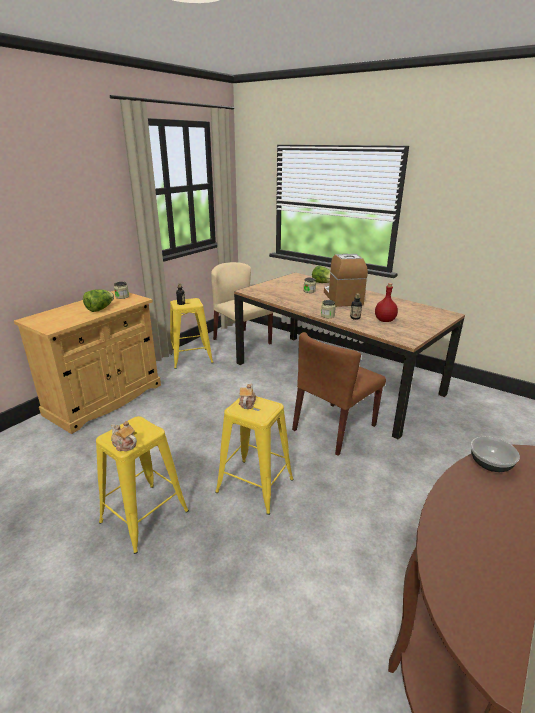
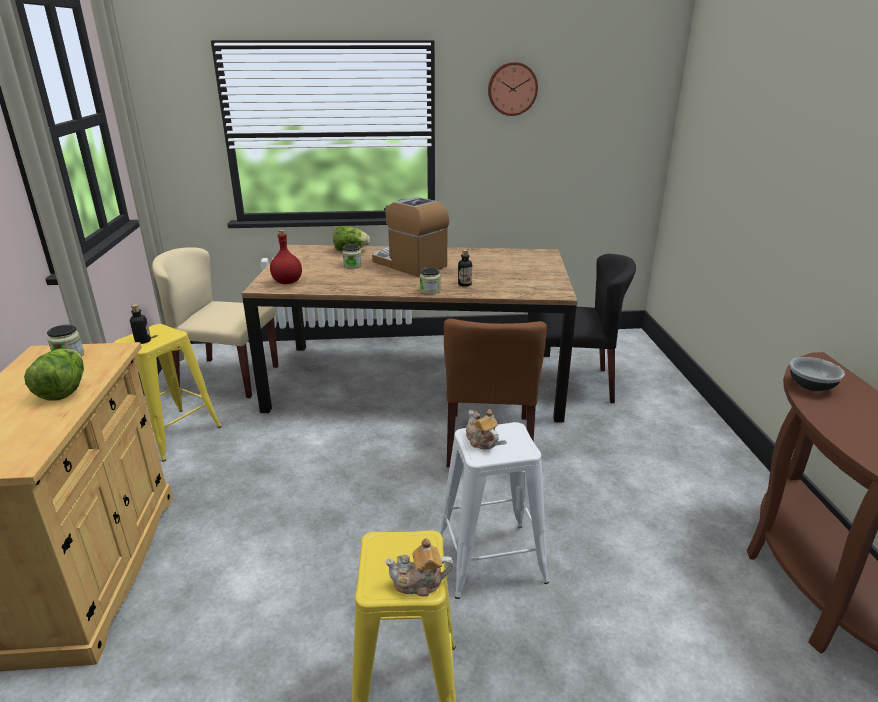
camera: 40 degrees left, 0 degrees up
(255, 486) = (492, 559): yellow stool -> white stool
(385, 320) = (499, 278): red bottle -> red bottle (288, 282)
(436, 419) = (569, 383): none -> black chair
(463, 184) = (512, 89): none -> wall clock

